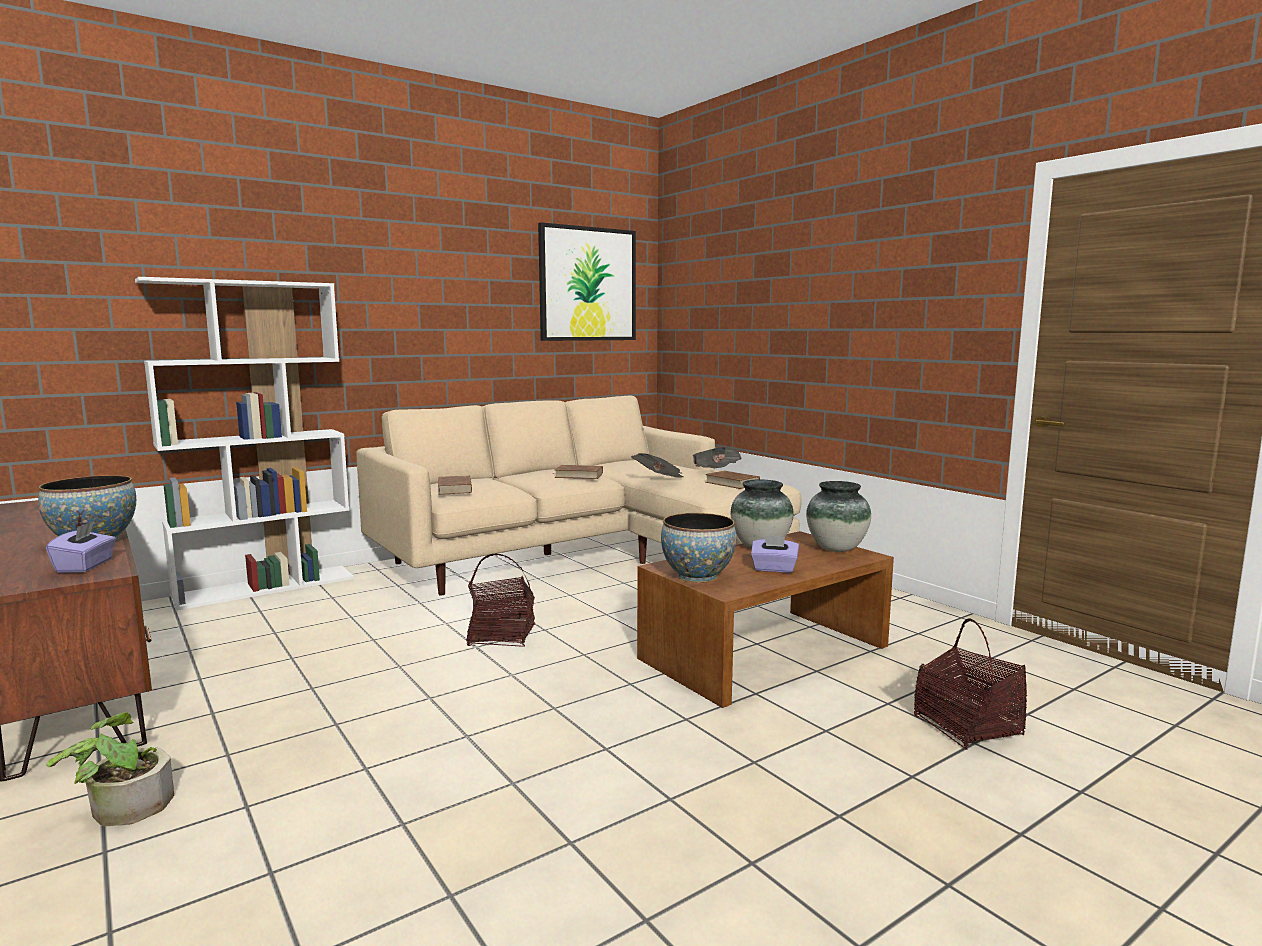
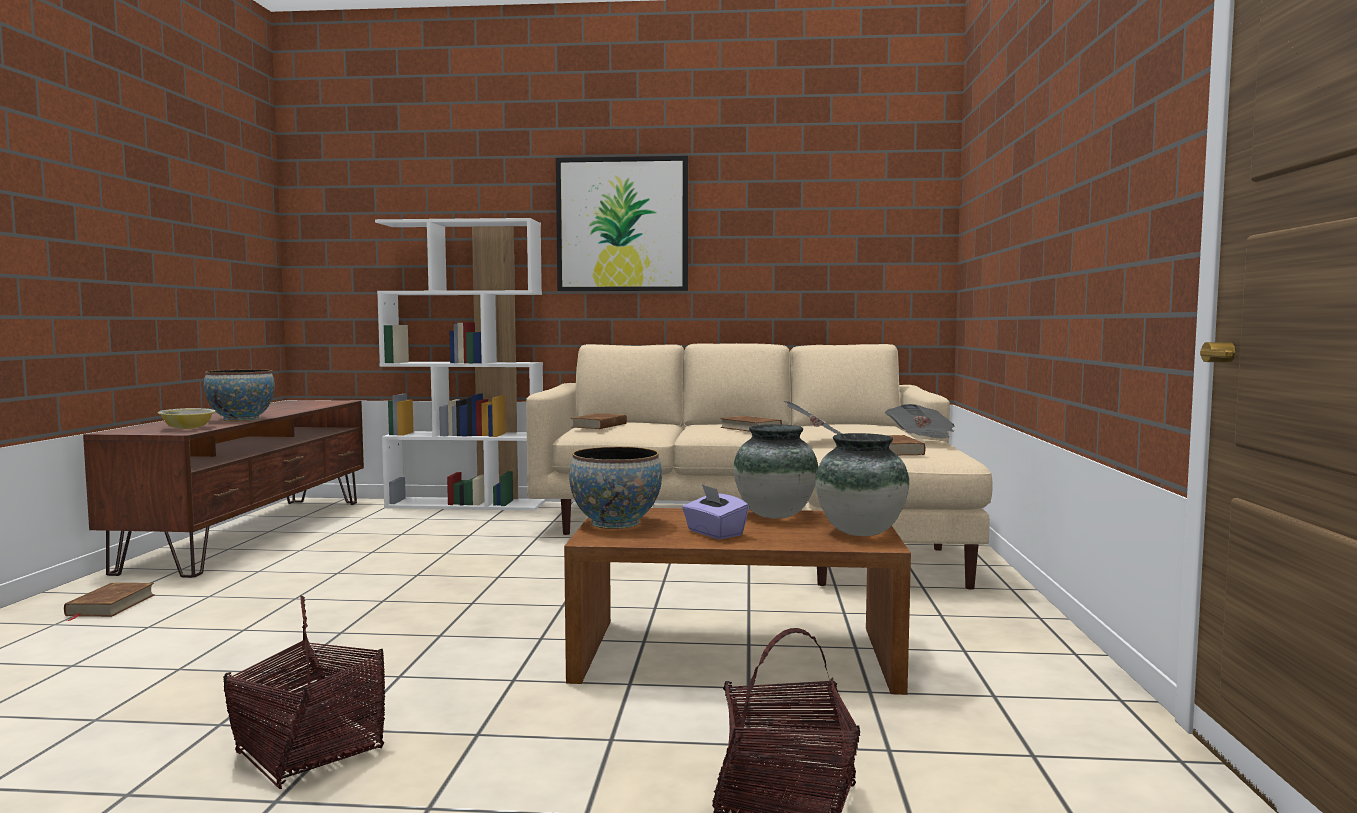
camera: 40 degrees right, 5 degrees down
(85, 566) = (187, 428): purple tissue box -> bowl
(121, 806) = (110, 605): potted plant -> brown book
(501, 635) = (536, 574): basket -> basket (310, 752)
(587, 284) = (848, 208): picture -> picture (622, 224)

